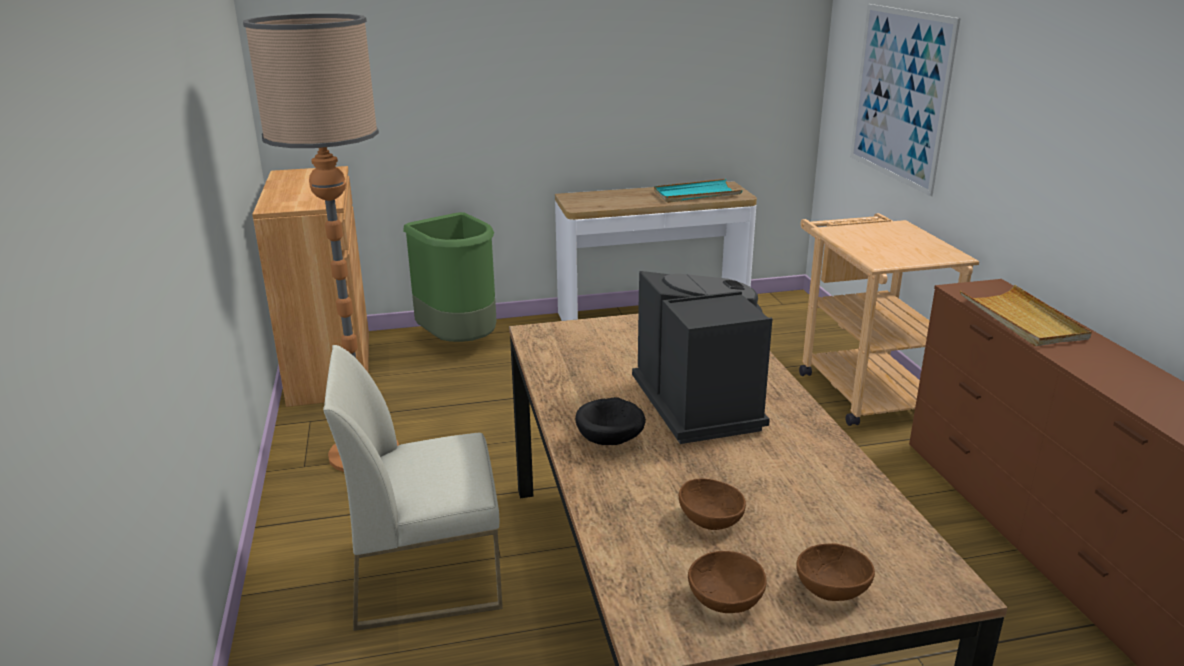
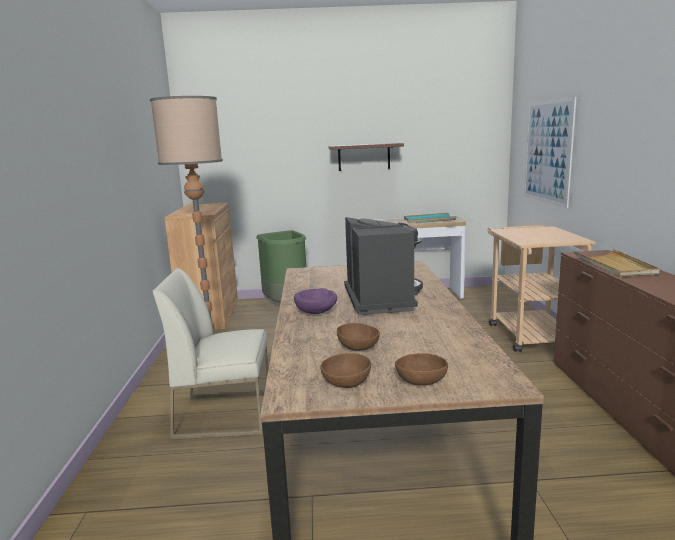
camera: 10 degrees right, 10 degrees down
(586, 83) = (364, 157): none -> brown shelf
(612, 441) = (317, 313): black bowl -> purple bowl

